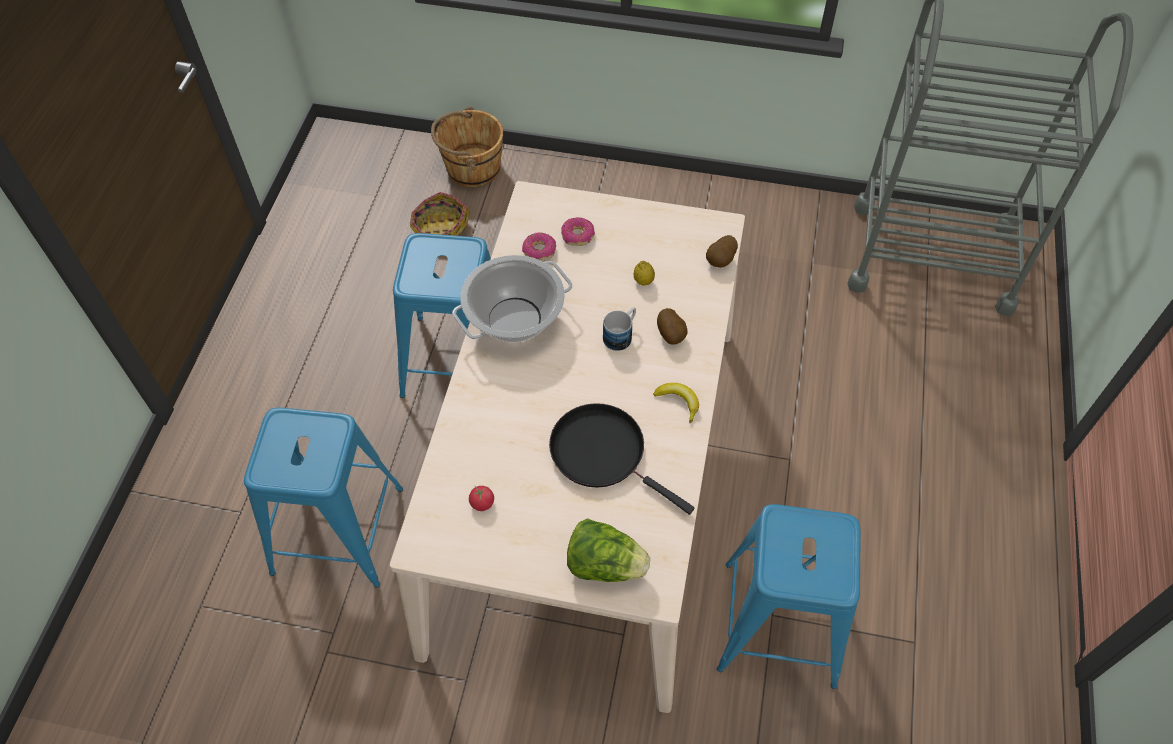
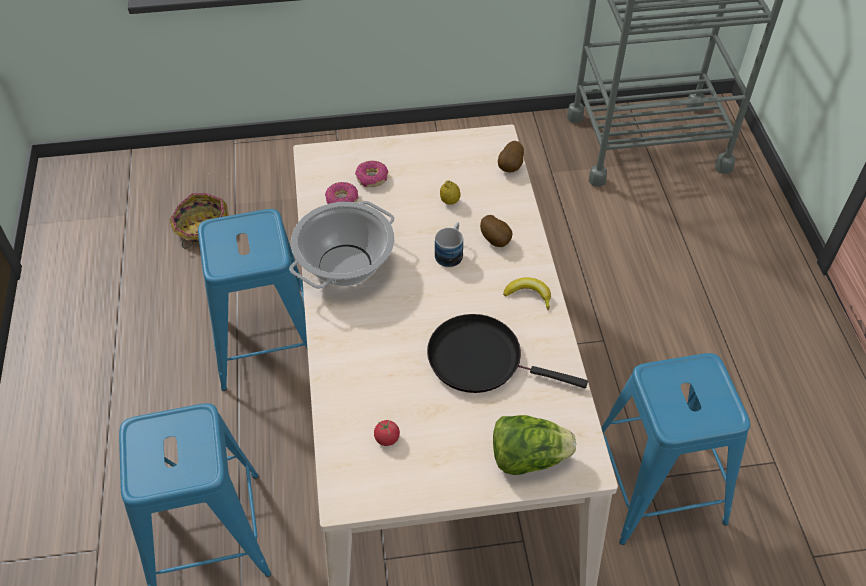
camera: 20 degrees left, 5 degrees down
(472, 168) = (211, 167): brown bucket -> none

